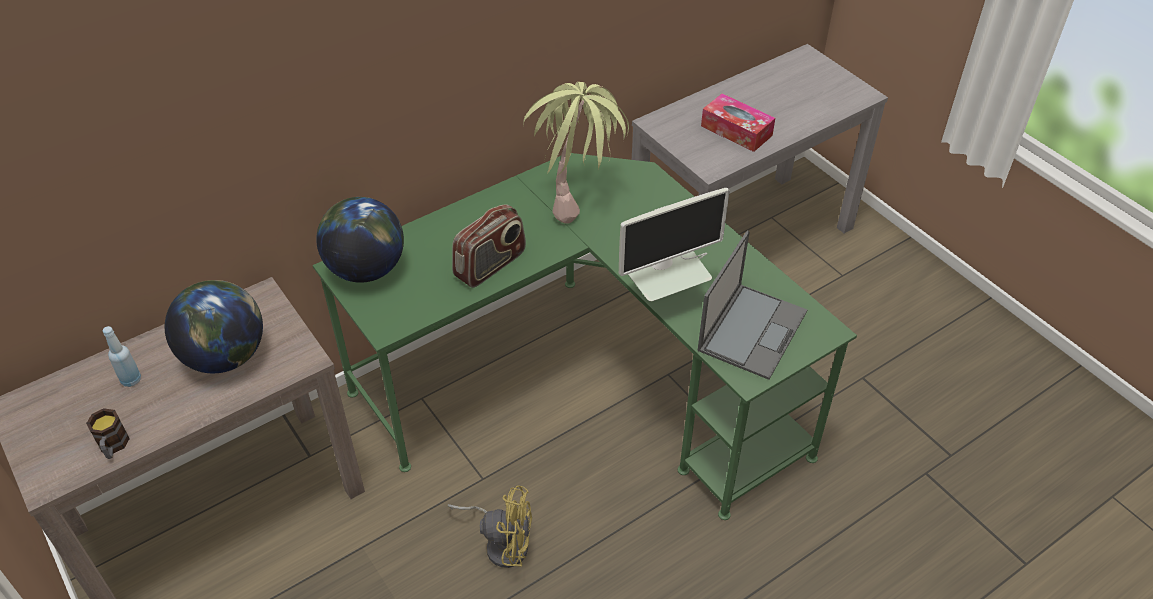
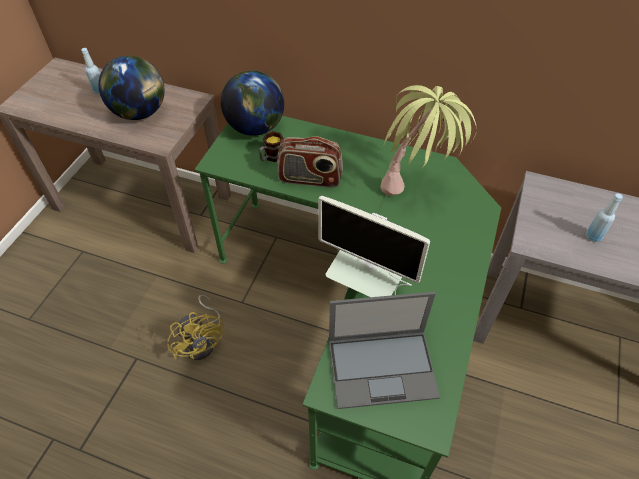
camera: 55 degrees right, 5 degrees up
(113, 447) = (51, 112): mug -> mug (271, 157)
(736, 131) = (593, 236): tissue box -> blue bottle

